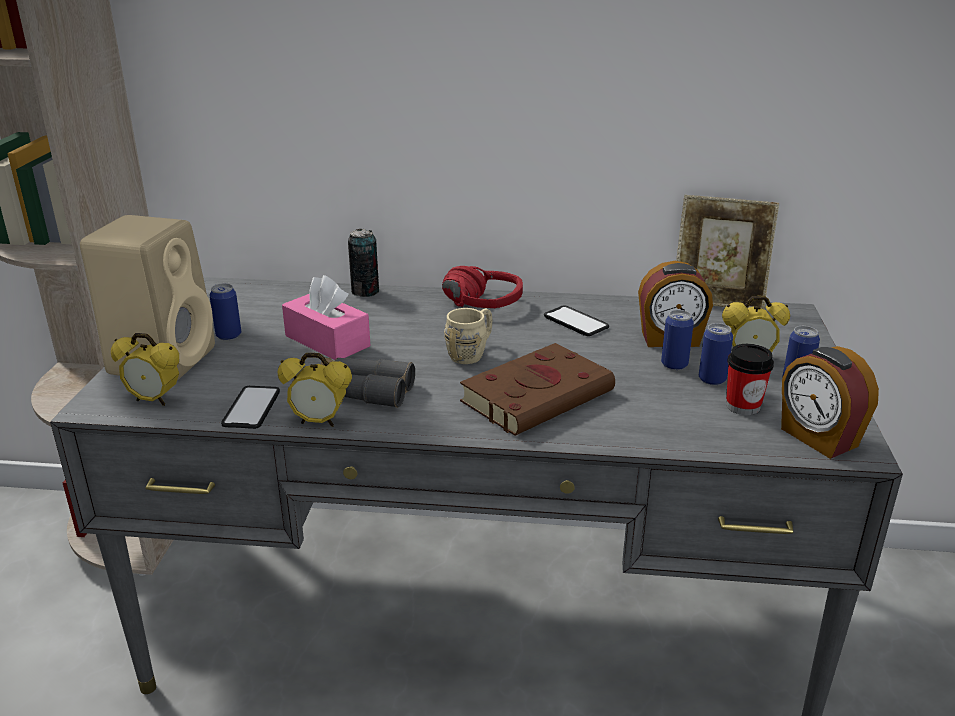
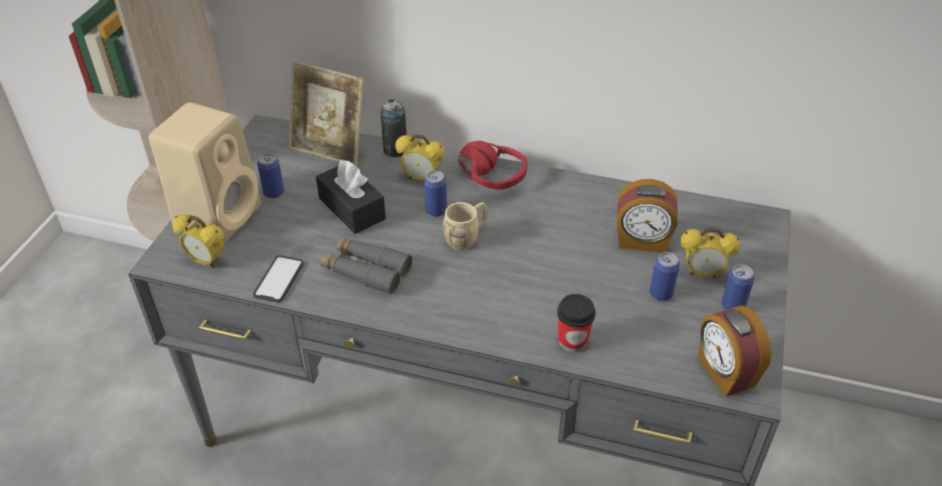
camera: 10 degrees right, 15 degrees up
(319, 422) = (328, 301): alarm clock -> alarm clock (421, 178)
(327, 341) = (352, 209): pink tissue box -> black tissue box
(540, 395) = (510, 294): brown book -> none
(575, 322) = (566, 209): phone -> none
(674, 365) = (634, 272): can -> can (436, 211)
(717, 300) = (702, 195): picture frame -> picture frame (329, 149)
(743, 406) = (675, 328): cup -> cup (572, 341)

